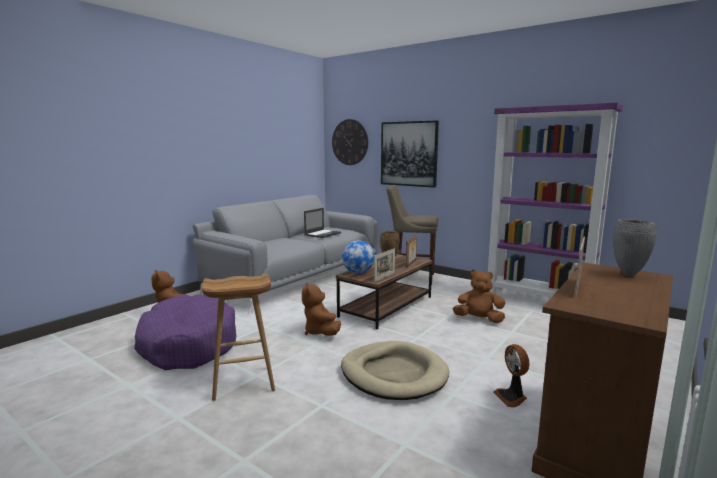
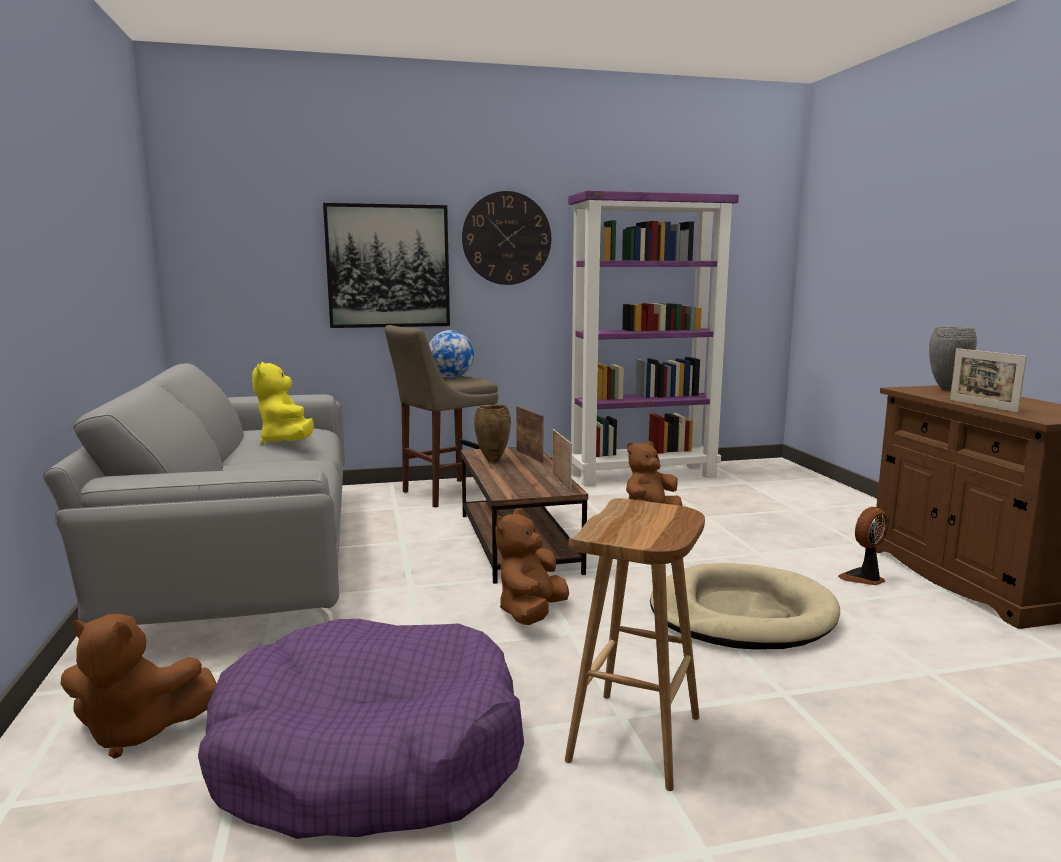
camera: 50 degrees left, 0 degrees up
(320, 332) = (531, 613): brown plush toy -> brown plush toy turned 90 degrees clockwise
(323, 234) = (287, 442): laptop -> yellow plush toy
(350, 142) = (236, 242): wall clock -> wall clock (506, 238)
(358, 273) = (510, 487): globe -> globe (450, 377)
(511, 397) = (864, 578): fan -> fan turned 120 degrees clockwise

